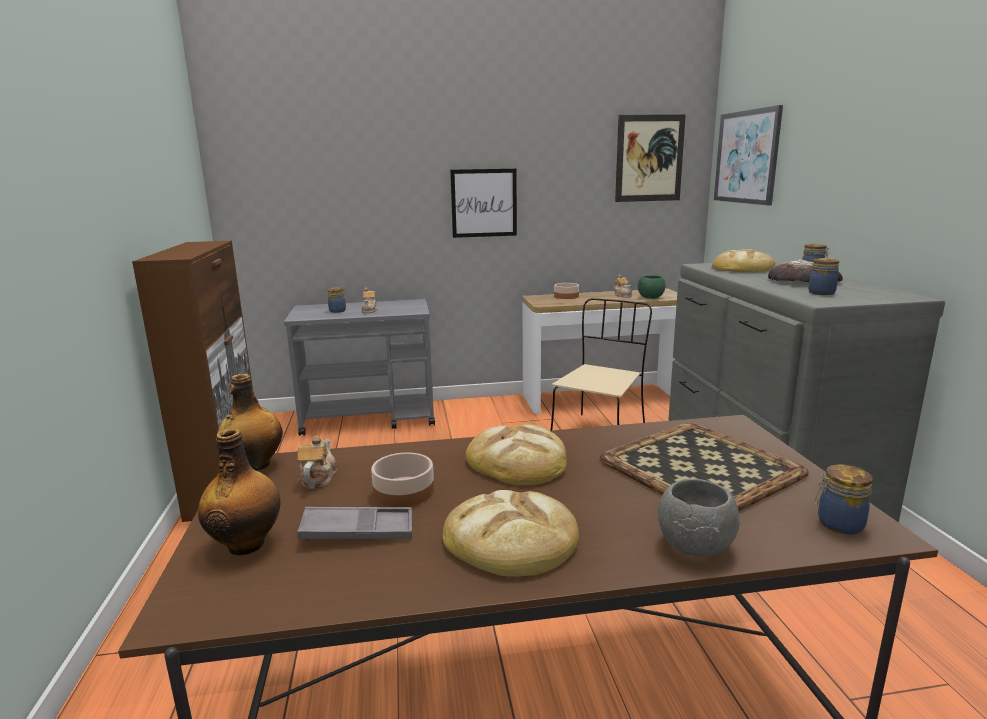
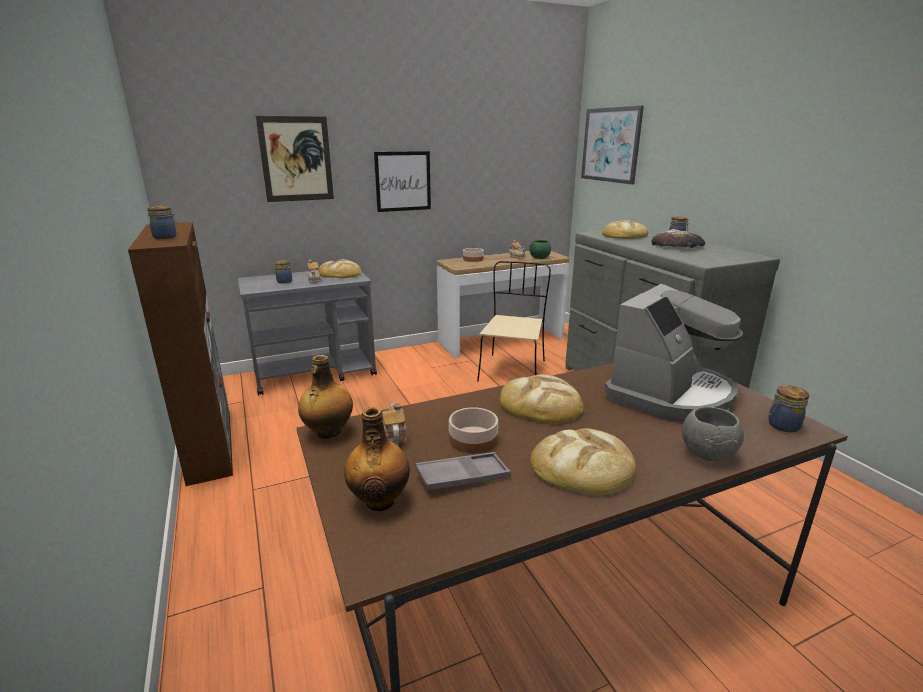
camera: 15 degrees left, 5 degrees up
(402, 305) = (340, 273): none -> bread
(649, 158) = (532, 143): picture -> picture (296, 159)
(700, 466) = (670, 394): tray -> coffee machine
(822, 293) = (698, 255): jar -> jar (166, 237)

